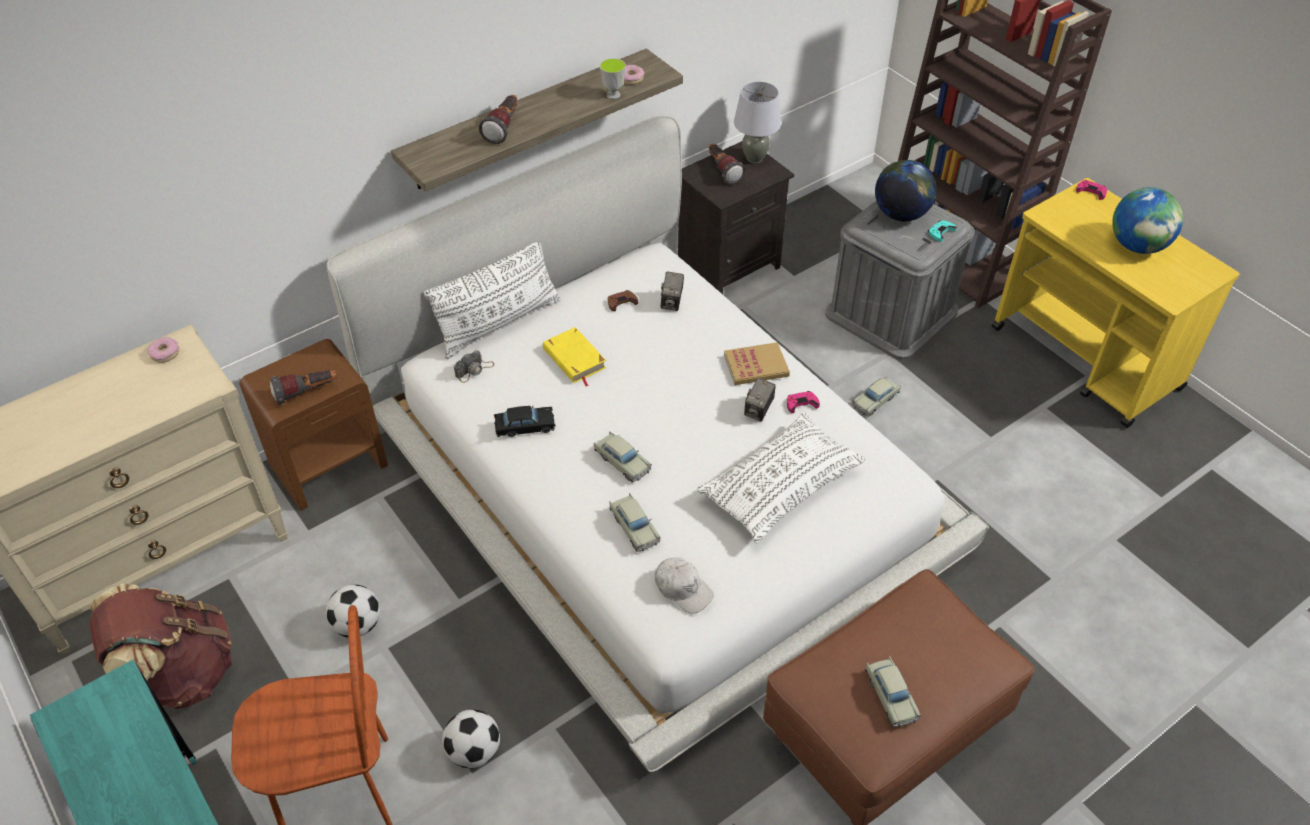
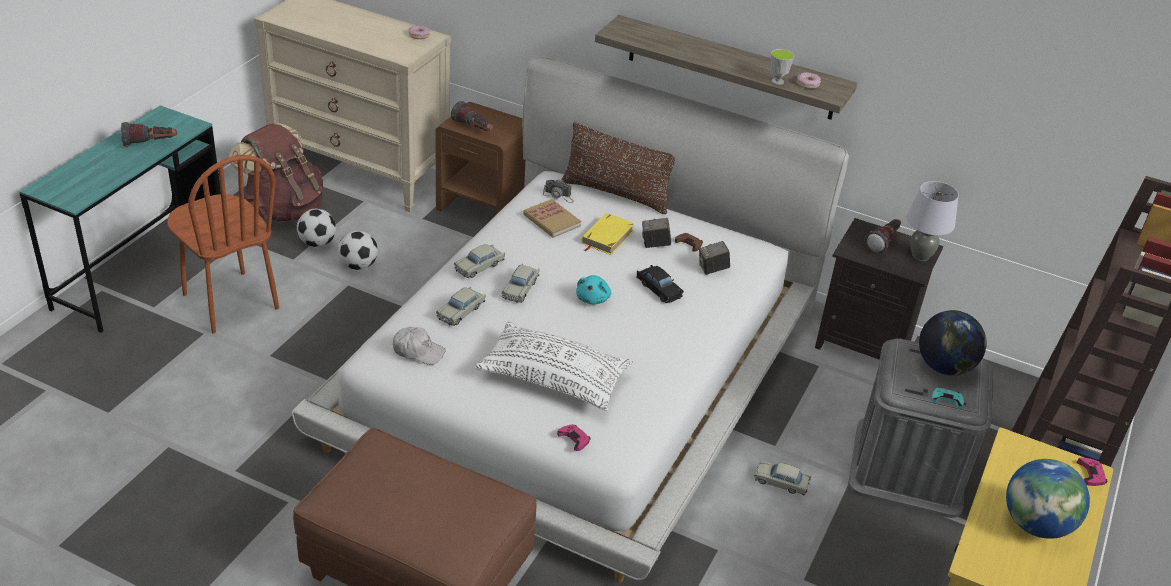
camera: 60 degrees right, 10 degrees down
(474, 751) = (286, 351): football -> football (317, 243)
(499, 323) = (616, 194): white pillow -> brown pillow
(504, 127) = (687, 48): flashlight -> flashlight (150, 144)
(525, 426) = (521, 233): black toy car -> black toy car (658, 289)
(670, 409) = (593, 298): none -> turquoise plush toy
(683, 589) = (418, 351): white cap -> white cap turned 90 degrees counterclockwise
(756, 366) = (678, 332): book -> book (551, 220)
(758, 411) = (628, 346): camera -> camera (655, 244)
(801, 403) = (656, 369): pink game controller -> pink game controller (574, 439)
(890, 696) = (383, 495): beige toy car -> beige toy car (479, 266)

